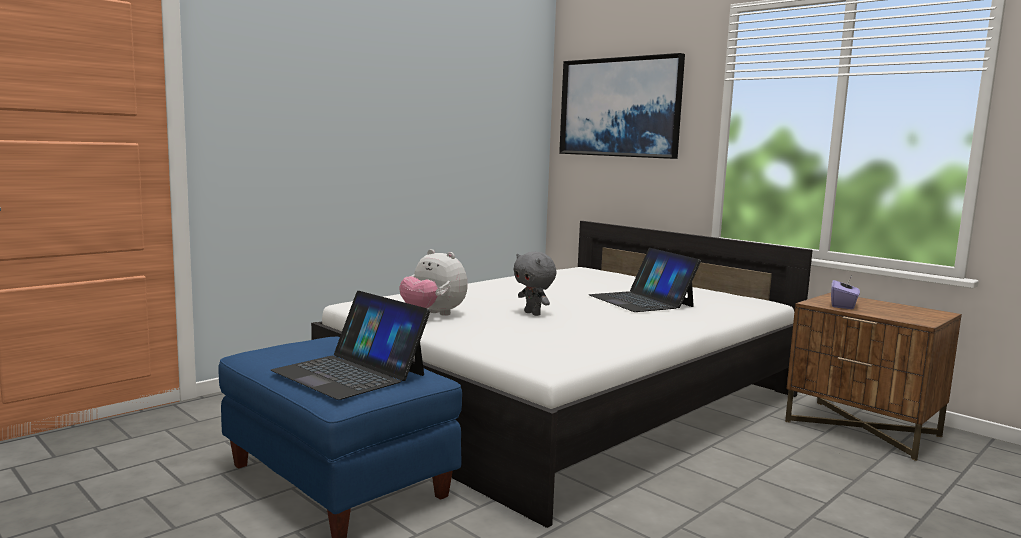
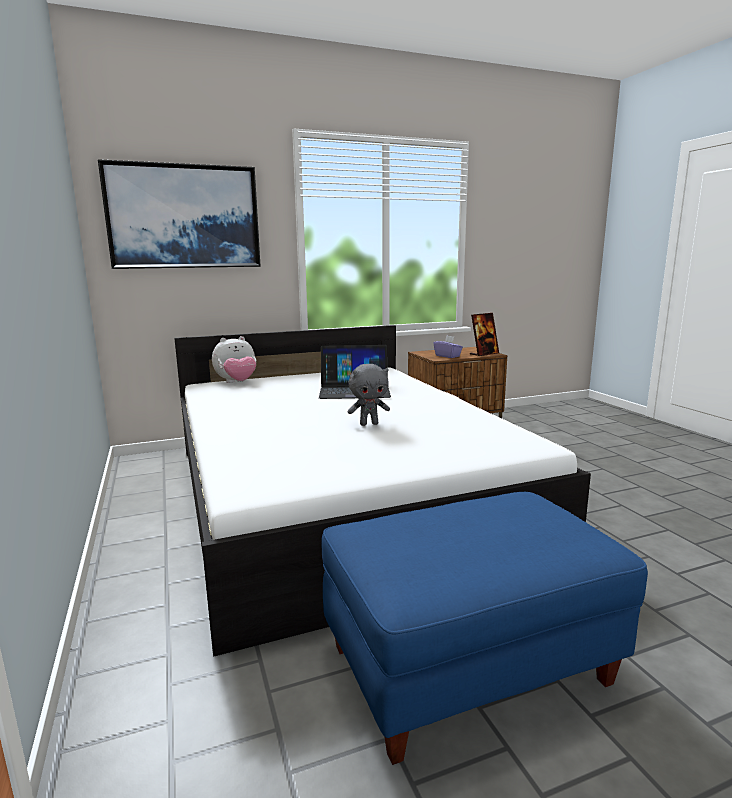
camera: 65 degrees left, 5 degrees up
(350, 373) = (522, 530): laptop -> none
(433, 314) = (339, 459): plush toy -> plush toy (237, 383)
(907, 318) = (484, 354): none -> picture frame

